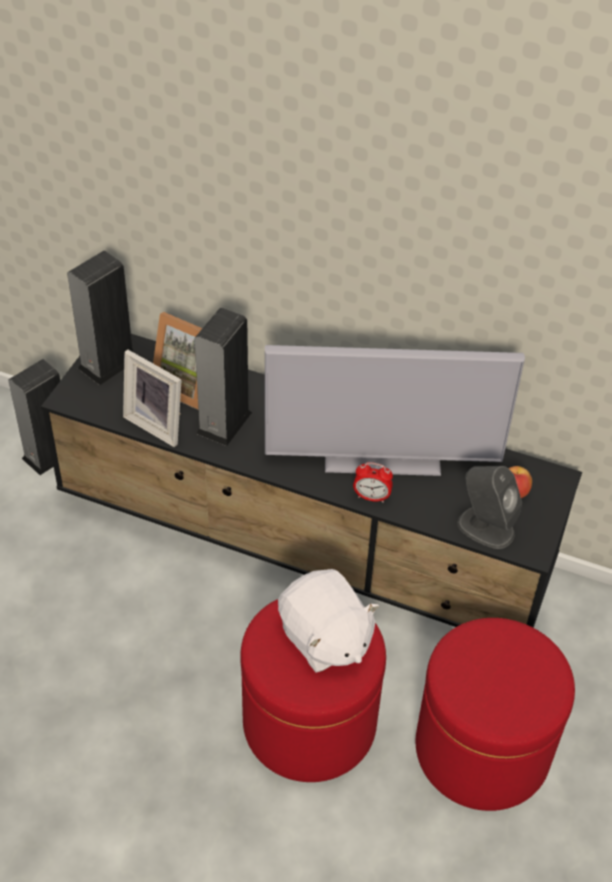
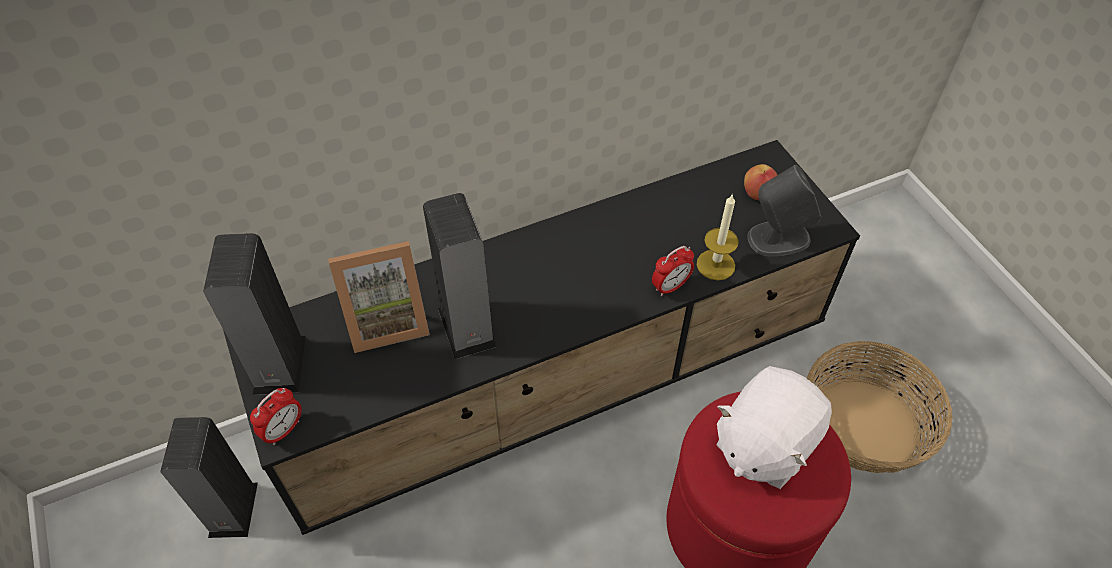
camera: 45 degrees left, 5 degrees up
(70, 397) = (283, 430): none -> alarm clock
(158, 423) = (407, 380): picture frame -> none
(324, 639) = (764, 444): white plush toy -> white plush toy turned 120 degrees clockwise
(382, 458) = (634, 246): television -> none
(419, 509) = (715, 265): none -> candle
(482, 749) = (864, 424): red ottoman -> basket

